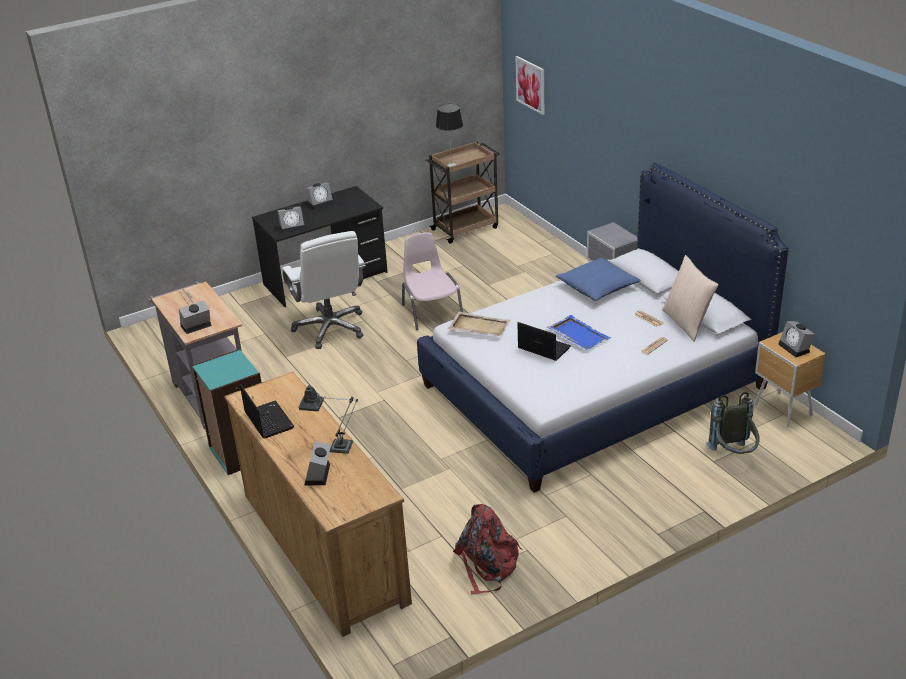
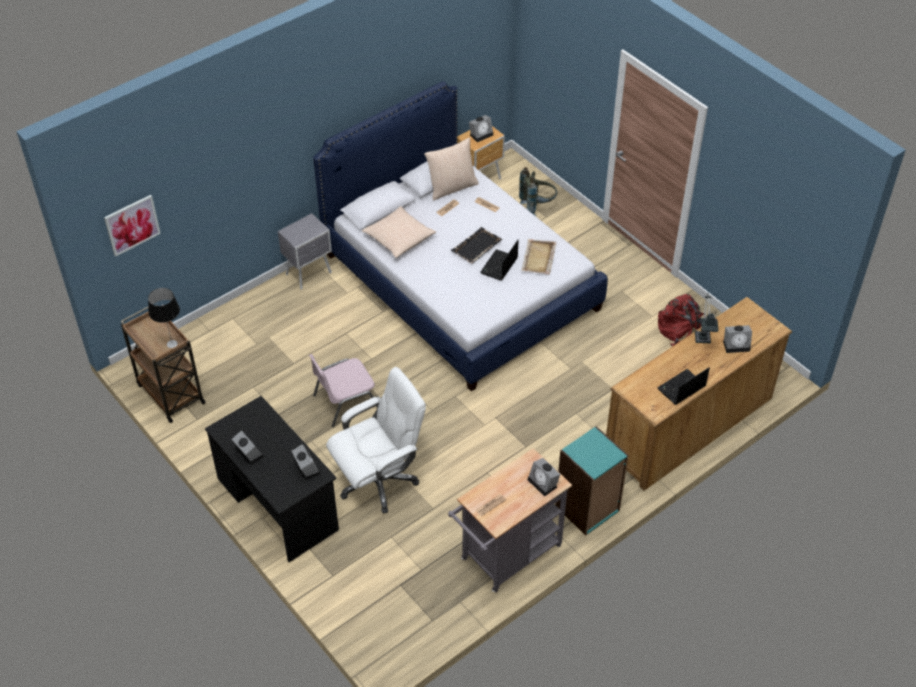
camera: 100 degrees left, 15 degrees up
(479, 326) = (471, 307): beige tray -> beige tray (538, 258)
(578, 334) = (476, 247): blue tray -> black tray
(598, 287) = (399, 238): blue pillow -> beige pillow

